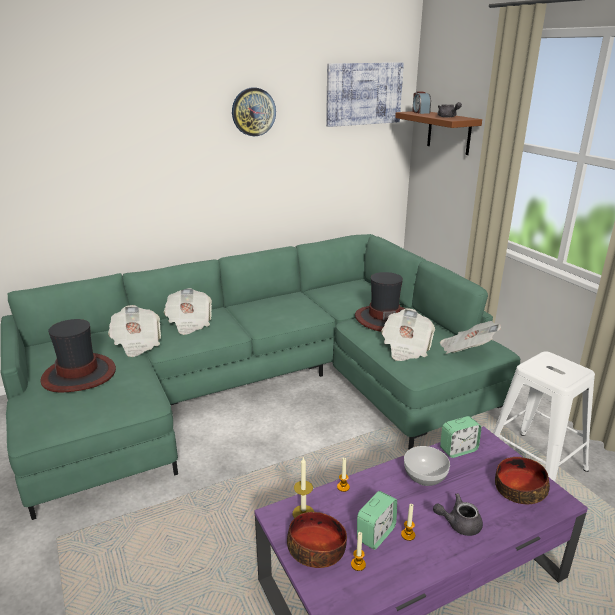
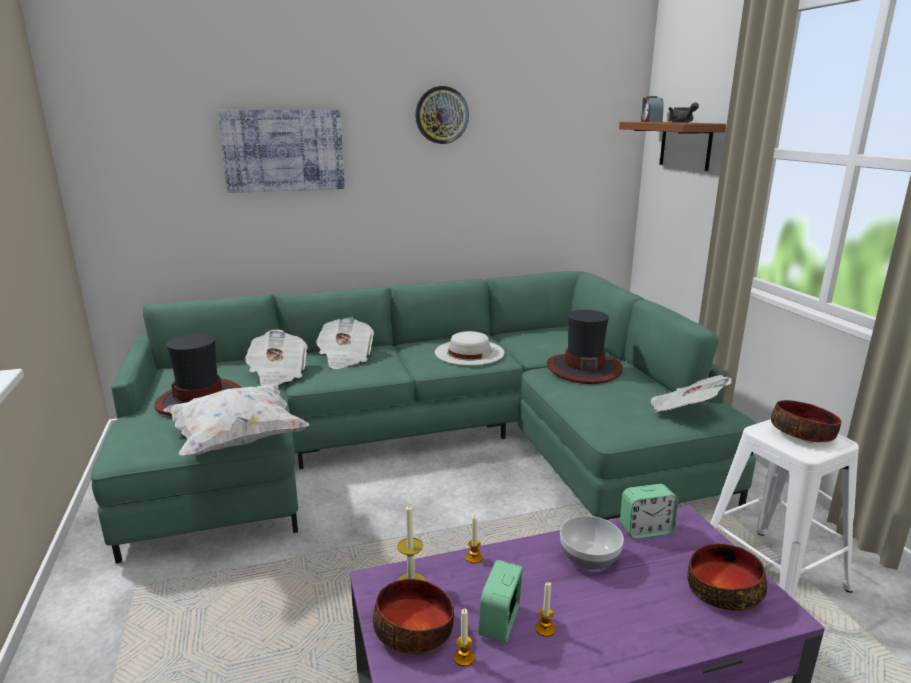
camera: 10 degrees right, 5 degrees down
(126, 409) = (237, 441): none -> white pillow
(290, 310) = (469, 352): none -> white hat
(364, 94) = (580, 99): picture -> picture (283, 150)
(376, 534) = (500, 622): alarm clock -> alarm clock turned 150 degrees clockwise
(406, 348) = (603, 403): newspaper -> none
(458, 524) = (622, 624): grey teapot -> none
(557, 367) = (803, 433): none -> bowl

